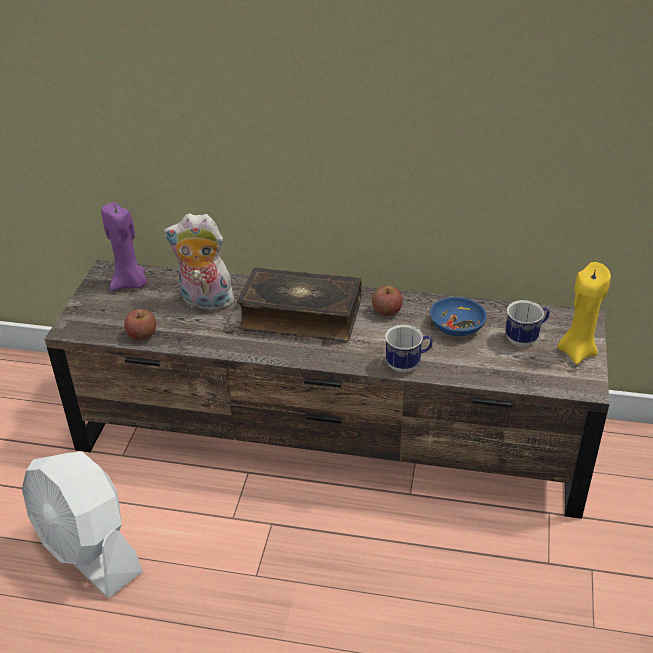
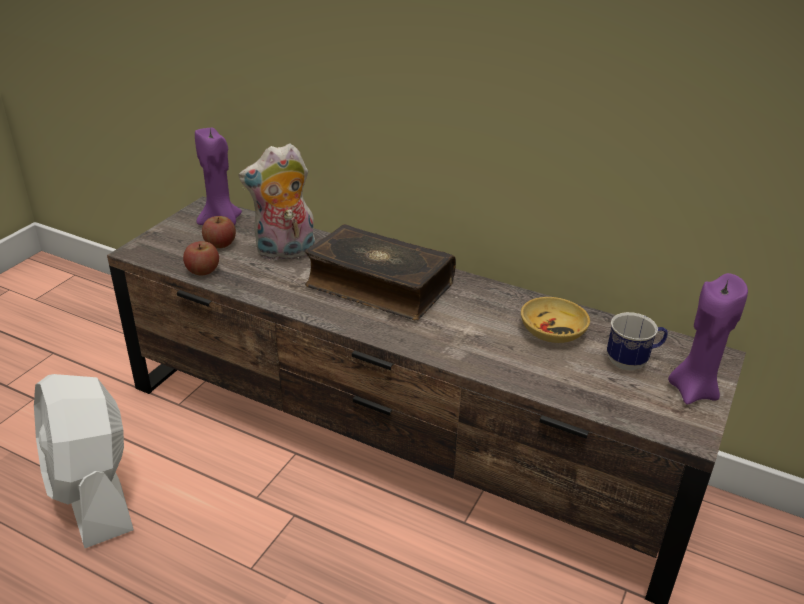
camera: 15 degrees right, 5 degrees down
(204, 302) = (285, 253): plush toy -> plush toy turned 45 degrees counterclockwise
(386, 311) = (477, 300): apple -> apple (220, 244)
(408, 364) = (475, 360): mug -> none
(457, 326) = (552, 331): blue bowl -> beige bowl
(577, 351) = (693, 390): yellow candle -> purple candle

